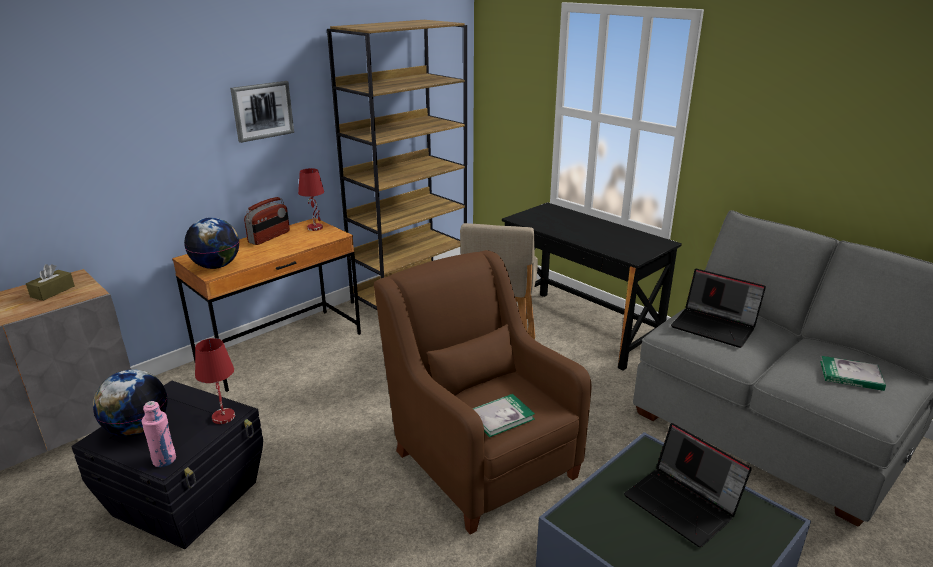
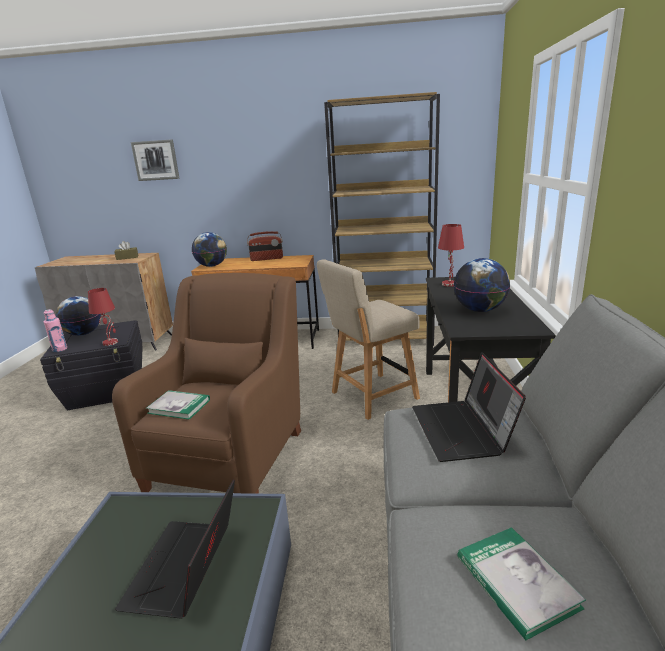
camera: 50 degrees right, 5 degrees down
(262, 111) = (277, 168): picture -> picture (156, 160)
(315, 228) = (299, 259): red table lamp -> red table lamp (450, 284)
(607, 238) = (480, 310): none -> globe

